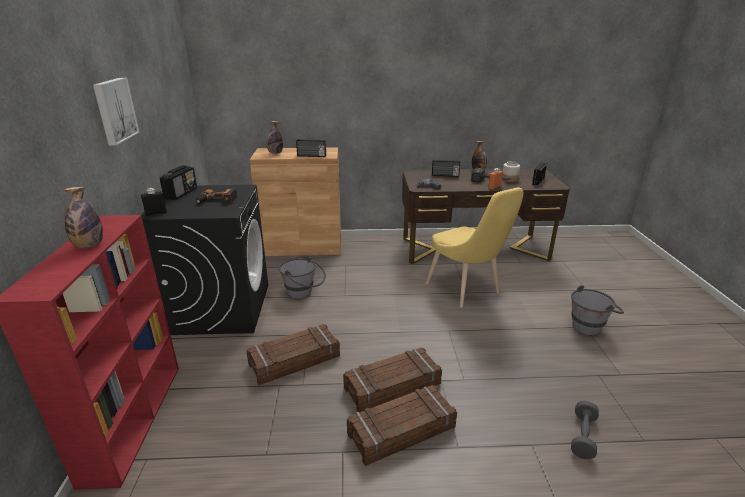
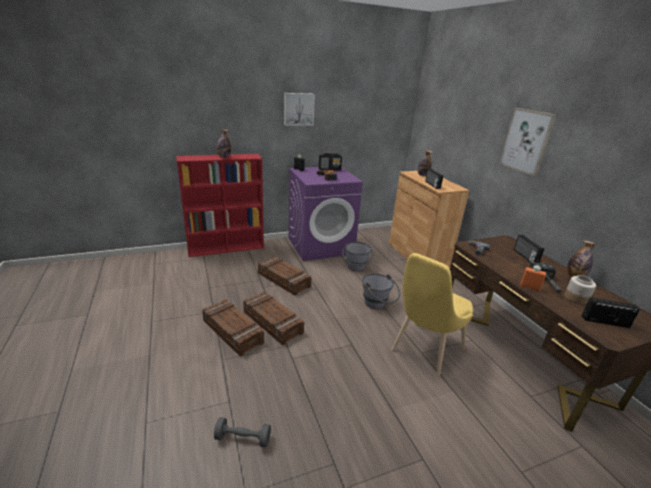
camera: 70 degrees right, 0 degrees up
(222, 308) = (321, 245): black washing machine -> purple washing machine
(389, 79) = (526, 141): none -> picture
(590, 326) = (429, 465): grey bucket -> grey bucket (378, 305)

